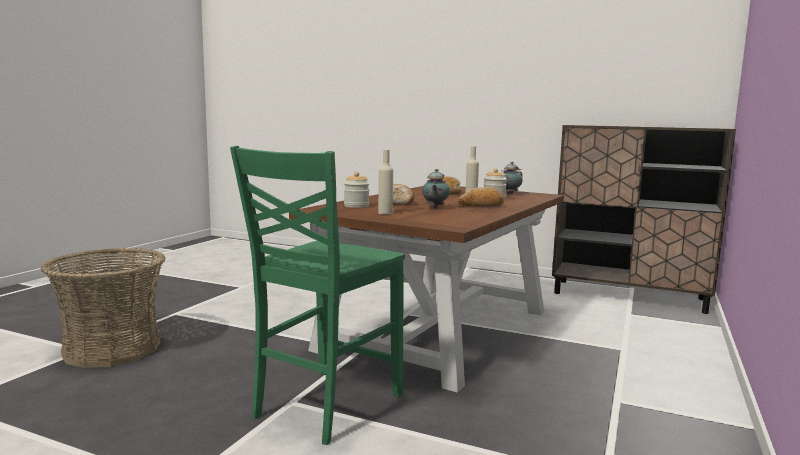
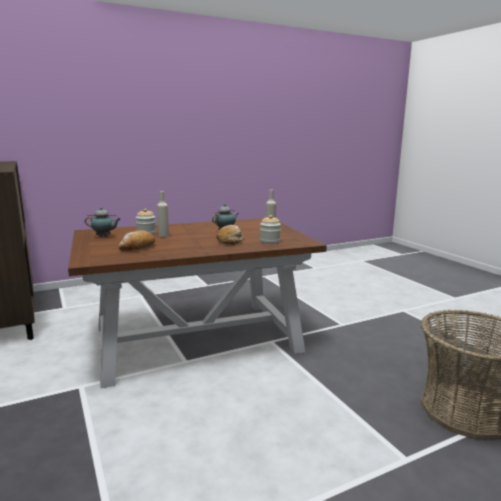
camera: 140 degrees left, 5 degrees up
(324, 406) = (327, 318): green chair -> none
(481, 206) = (190, 229): bread -> none

